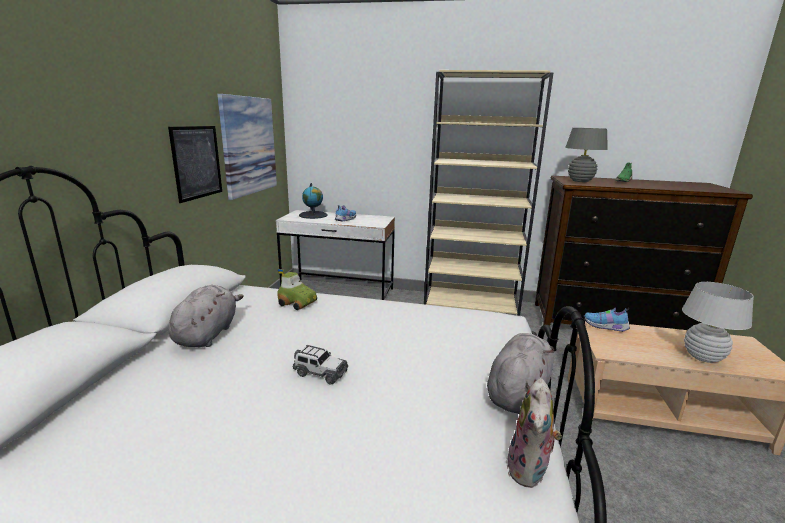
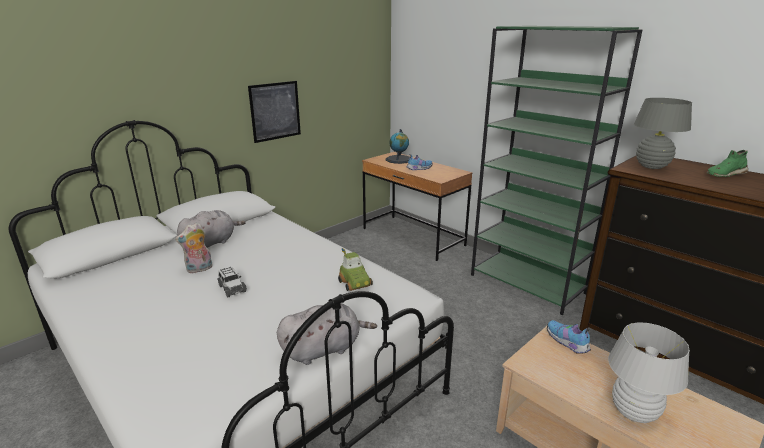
camera: 35 degrees right, 5 degrees up
(249, 145) = (338, 94): picture -> none
(298, 303) = (287, 236): toy car -> toy car (356, 283)
(338, 293) = (413, 237): white desk -> brown desk
(471, 306) = (527, 284): beige bookcase -> green bookcase
(529, 471) = (250, 391): plush toy -> plush toy (199, 269)

